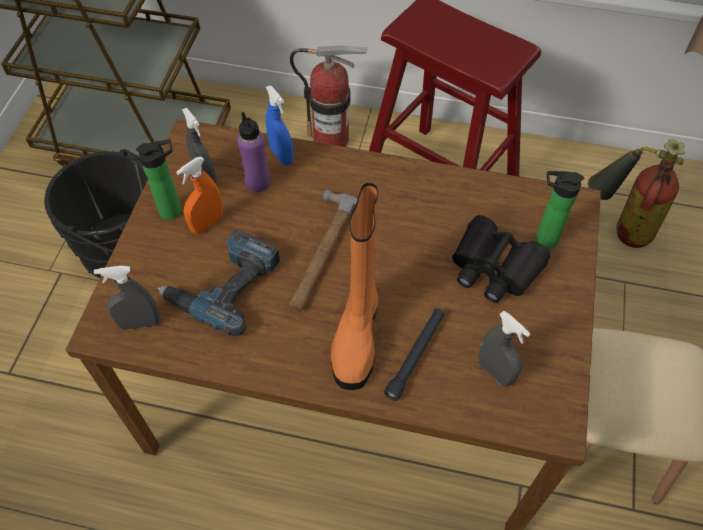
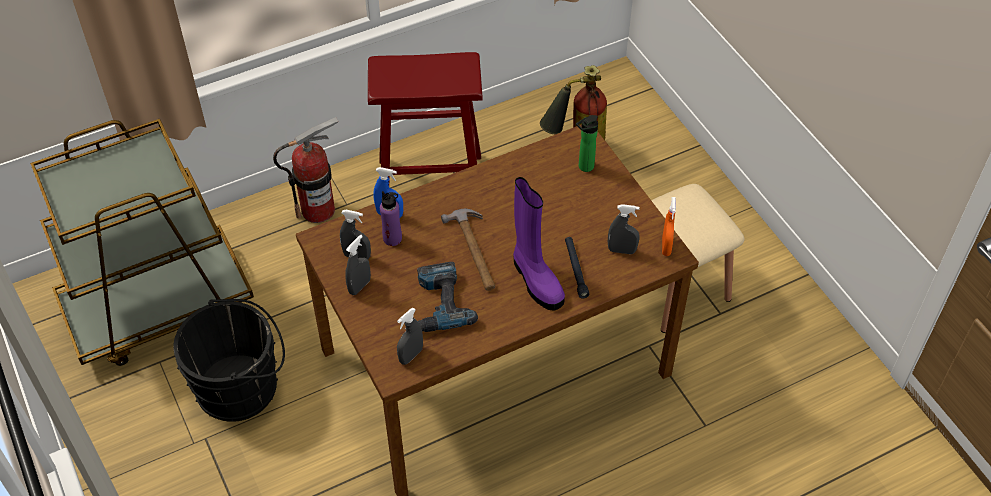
camera: 40 degrees left, 5 degrees down
(174, 210) = (359, 286): bottle -> grey spray bottle
(207, 224) = (389, 280): orange spray bottle -> orange spray bottle (666, 247)
(357, 335) = (536, 280): orange boot -> purple boot
(494, 267) = (573, 199): black binoculars -> none

